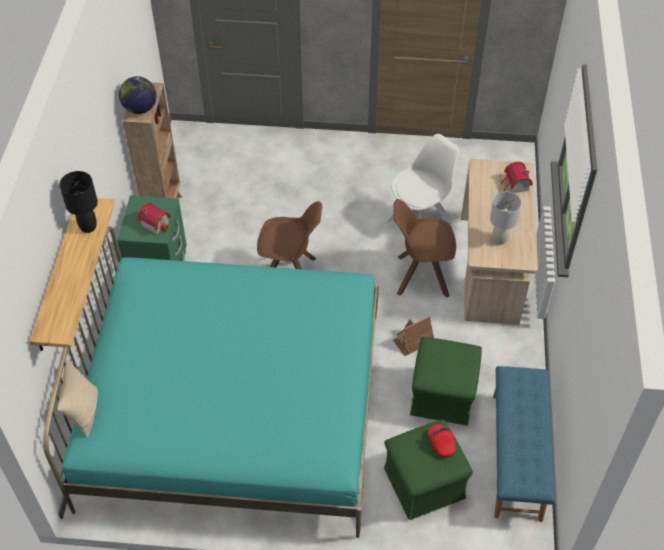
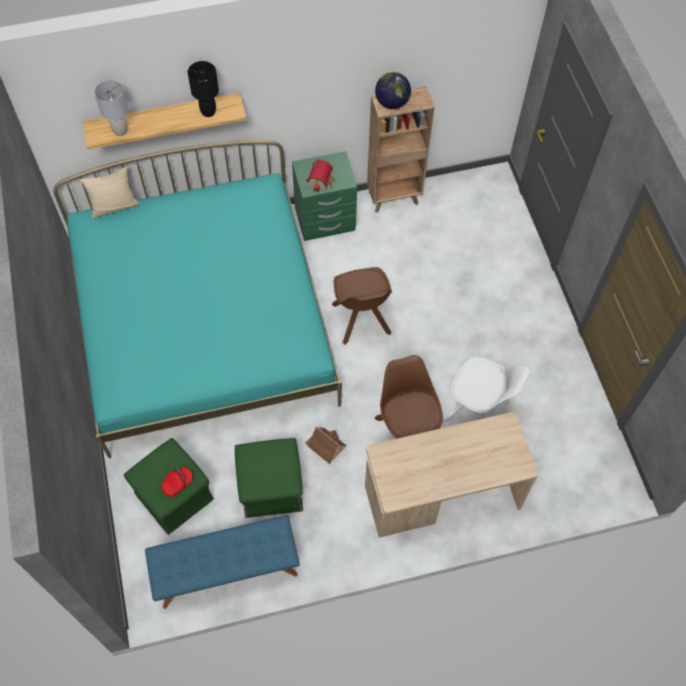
camera: 70 degrees right, 10 degrees up
(499, 239) = (412, 467): grey table lamp -> grey table lamp (120, 130)
(515, 186) = (495, 465): toy house -> none

